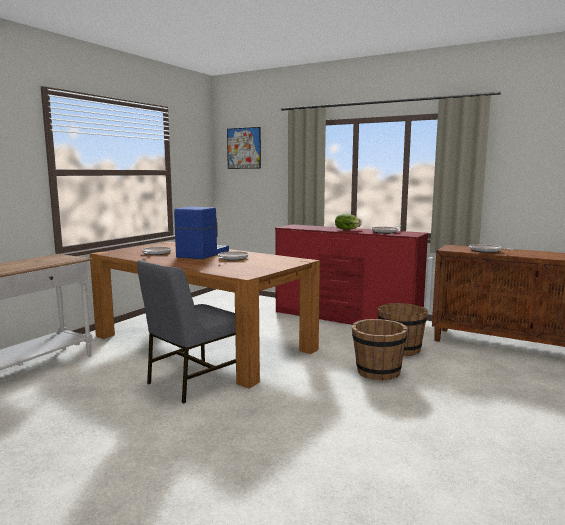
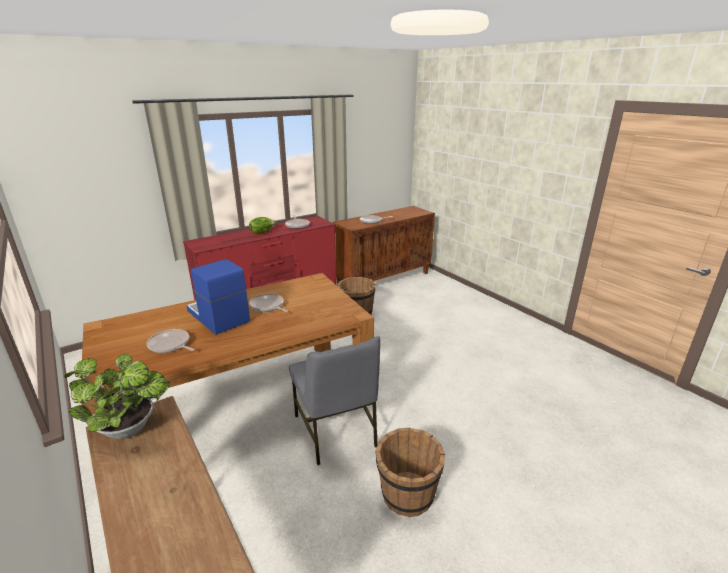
camera: 65 degrees left, 15 degrees up
(55, 258) = (131, 429): none -> potted plant
(243, 148) = (64, 155): picture -> none
(377, 372) = (386, 336): brown bucket -> brown bucket (407, 495)

